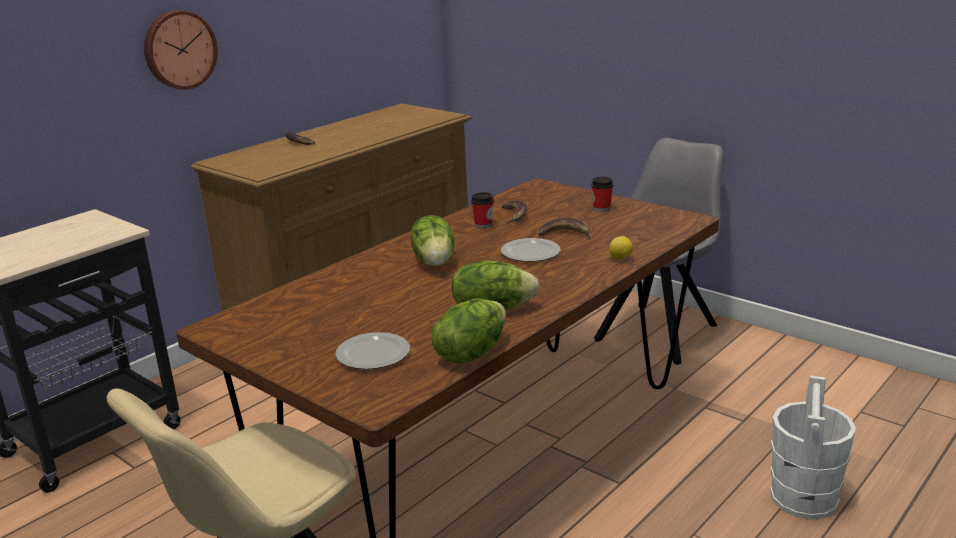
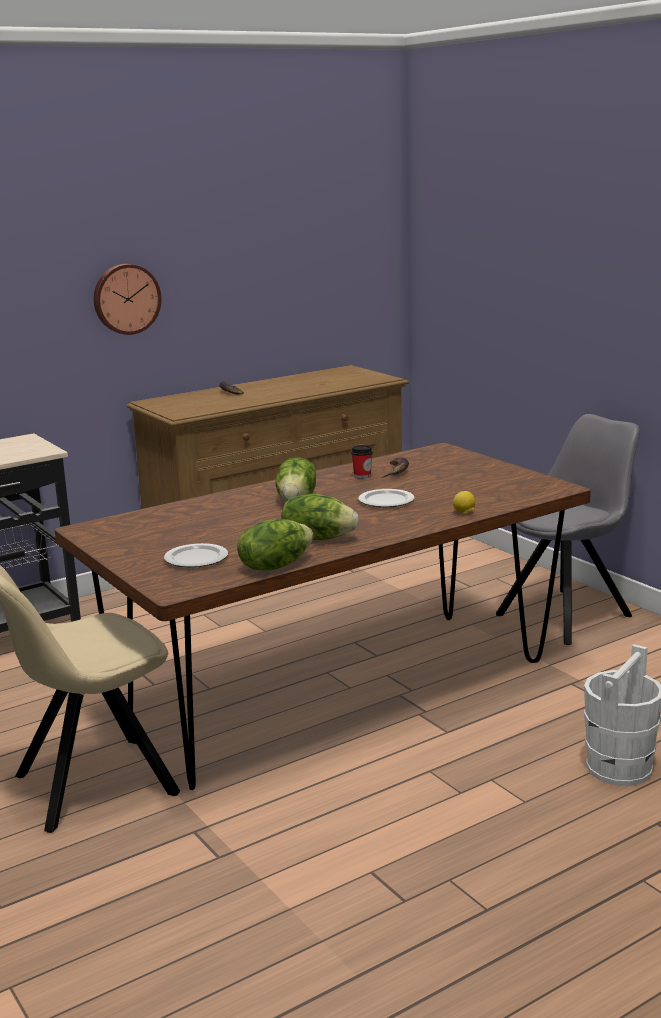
camera: 15 degrees right, 5 degrees down
(565, 234) = (431, 489): banana -> none
(601, 208) = (484, 472): cup -> none

